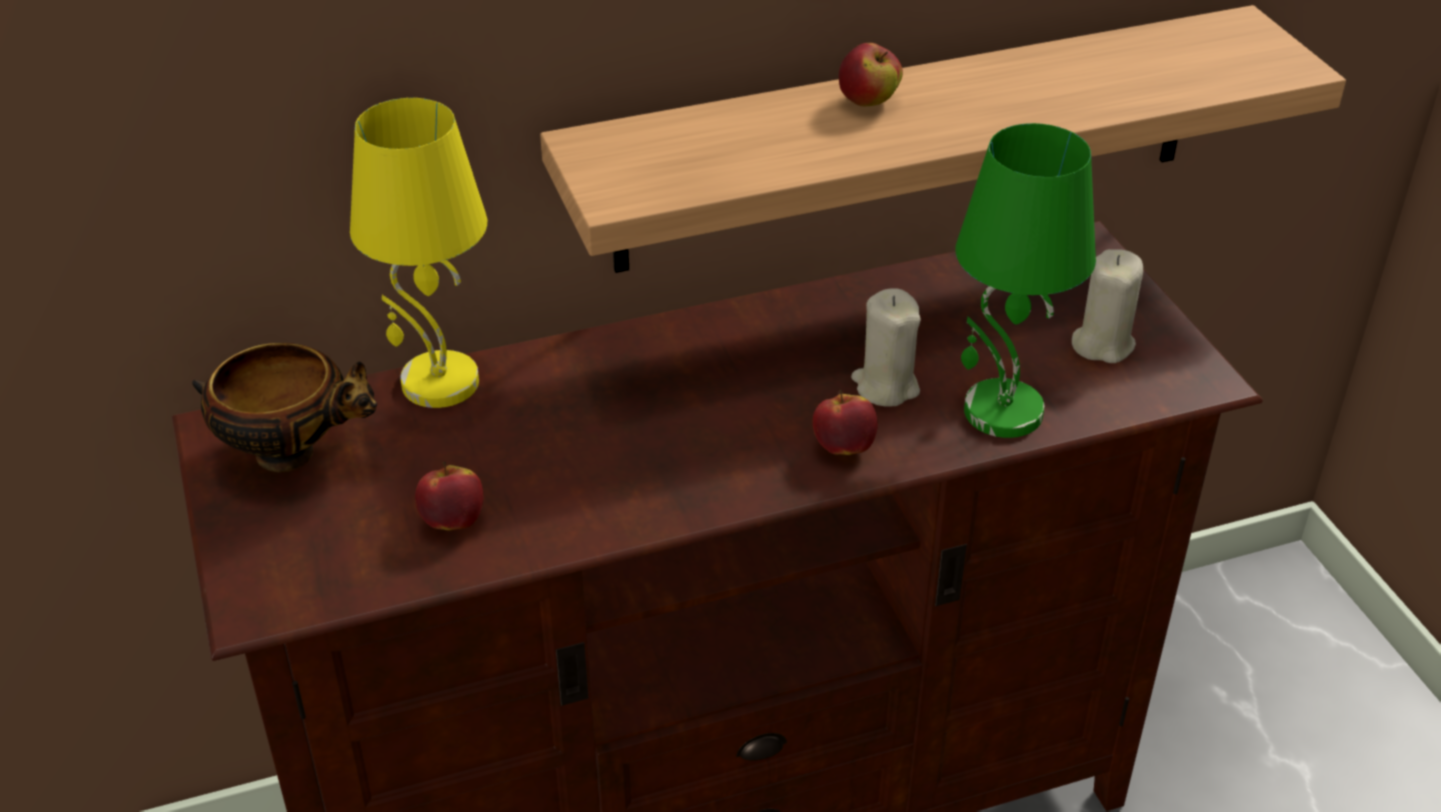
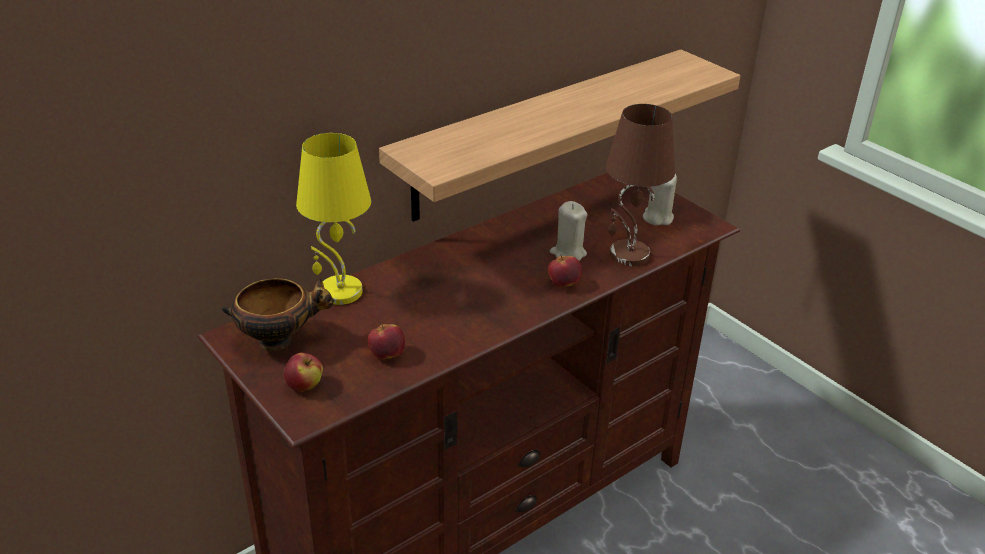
camera: 20 degrees left, 5 degrees down
(868, 101) = (533, 112): apple -> apple (305, 386)
(1000, 412) = (628, 255): green table lamp -> brown table lamp

